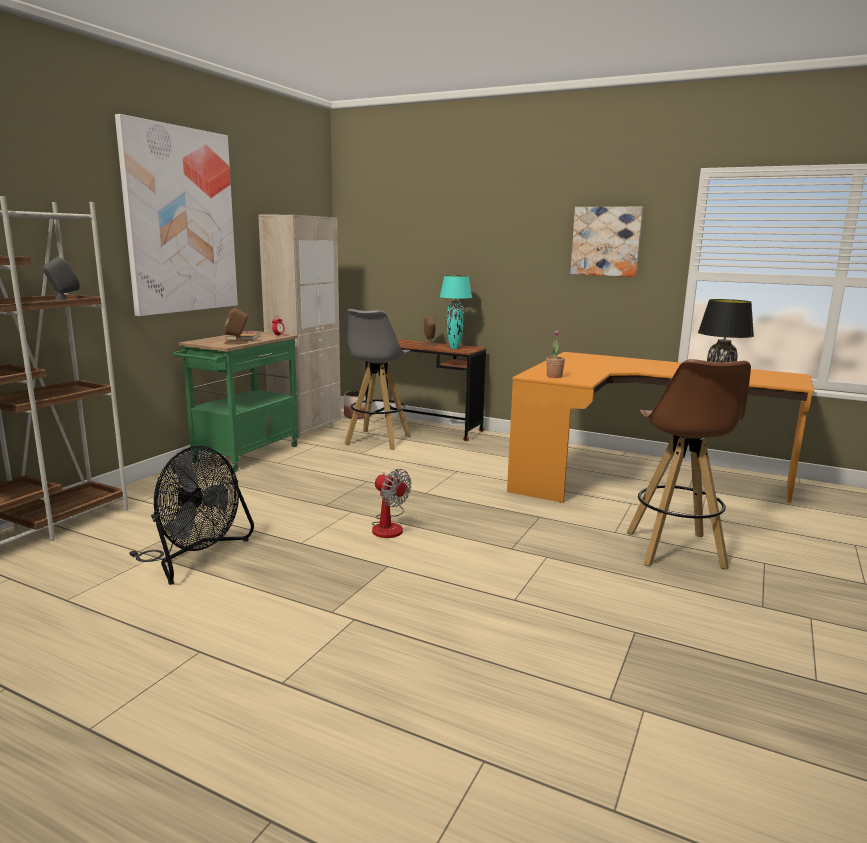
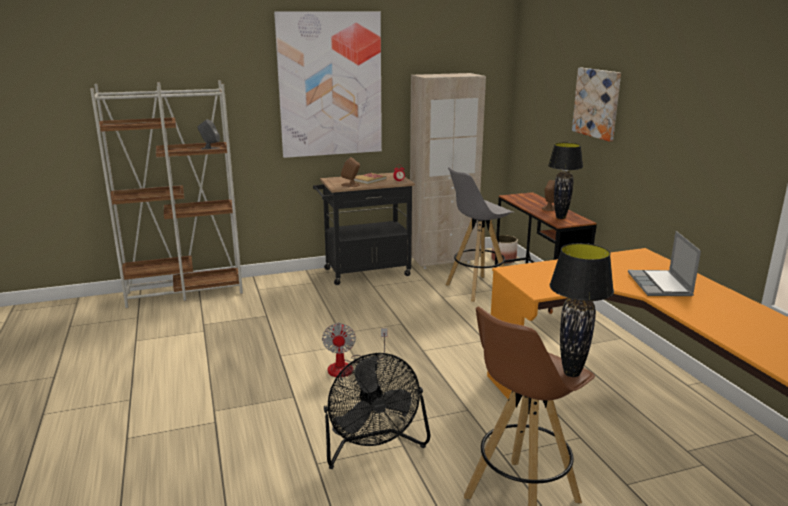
camera: 45 degrees right, 5 degrees up
(192, 557) = (217, 340): black fan -> black fan (368, 446)
(244, 455) = (364, 273): green cart -> black cart
(454, 348) = (560, 217): turquoise table lamp -> black table lamp
(554, 376) = (530, 278): potted plant -> none
(606, 241) = (709, 128): picture -> picture (597, 103)
(629, 365) = (660, 285): none -> laptop

